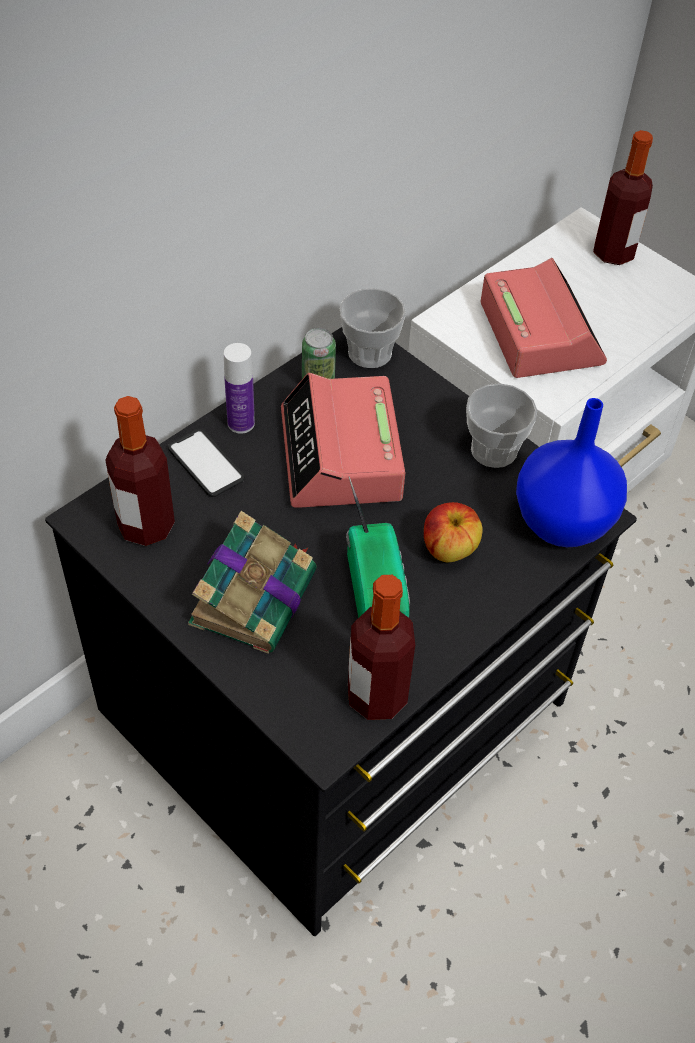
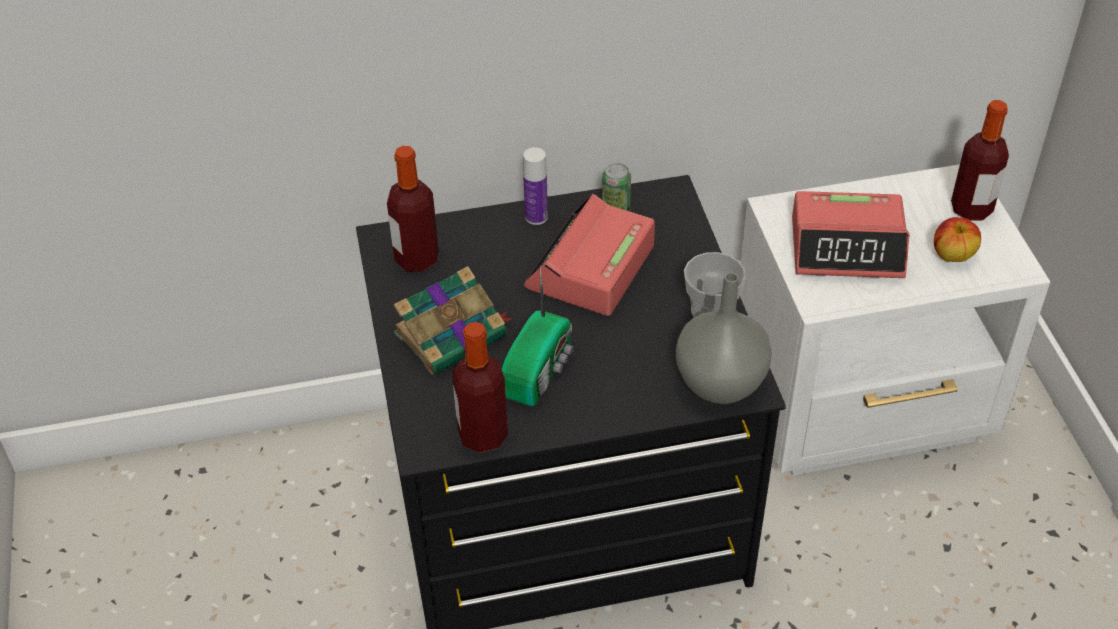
camera: 35 degrees right, 5 degrees down
(206, 464) = (489, 234): phone -> none
(370, 353) = (674, 204): cup -> none
(449, 549) = (616, 364): apple -> apple (953, 255)
(540, 333) = (847, 247): alarm clock -> alarm clock turned 75 degrees clockwise
(562, 525) = (719, 385): blue vase -> grey vase

